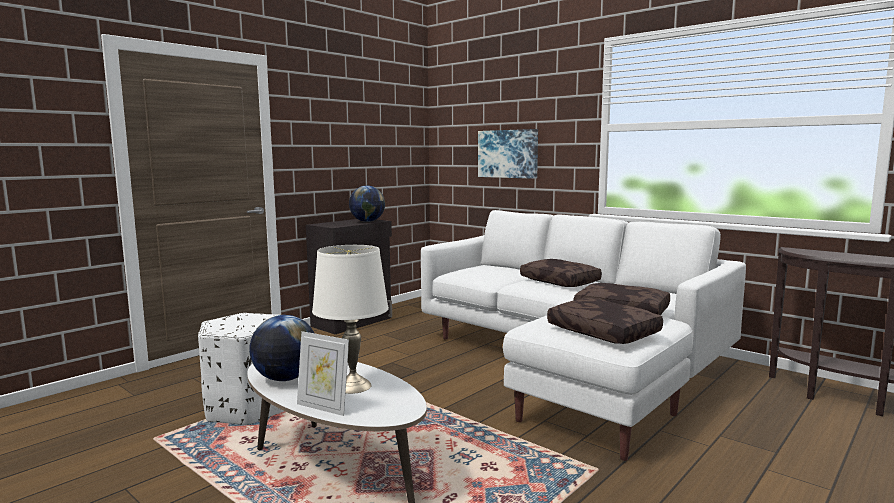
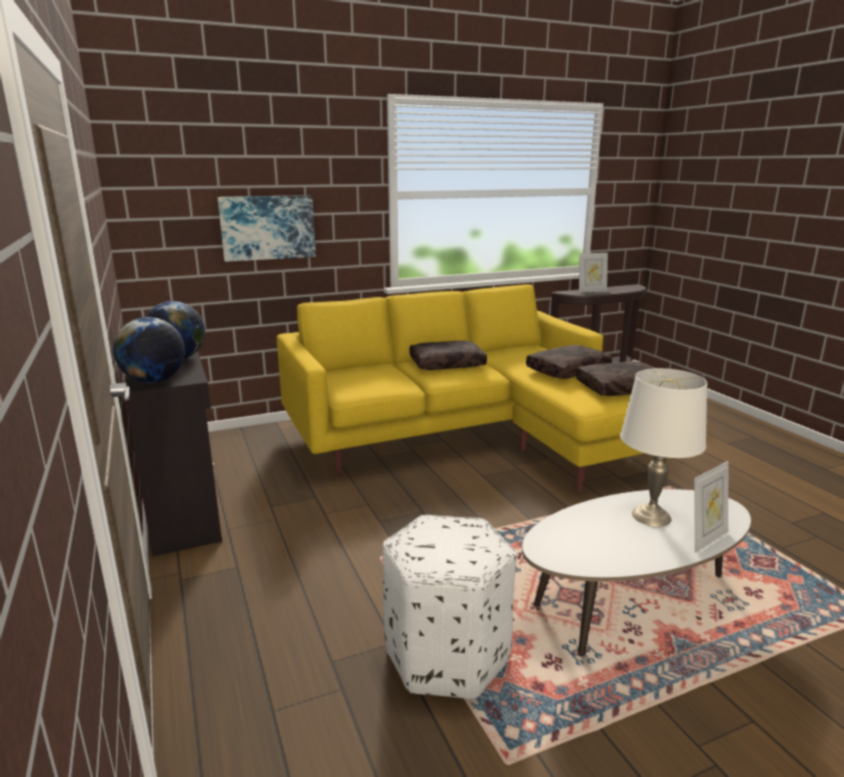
camera: 65 degrees left, 10 degrees up
(285, 378) = (617, 552): globe -> globe (154, 381)
(571, 364) = (469, 437): white sofa -> yellow sofa
(837, 254) = (591, 291): none -> picture frame

